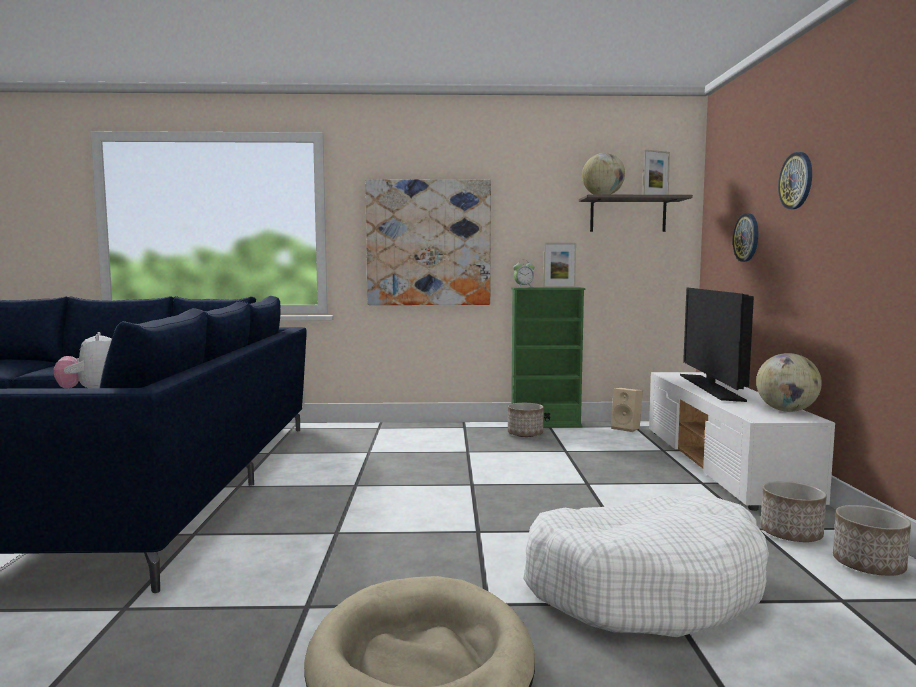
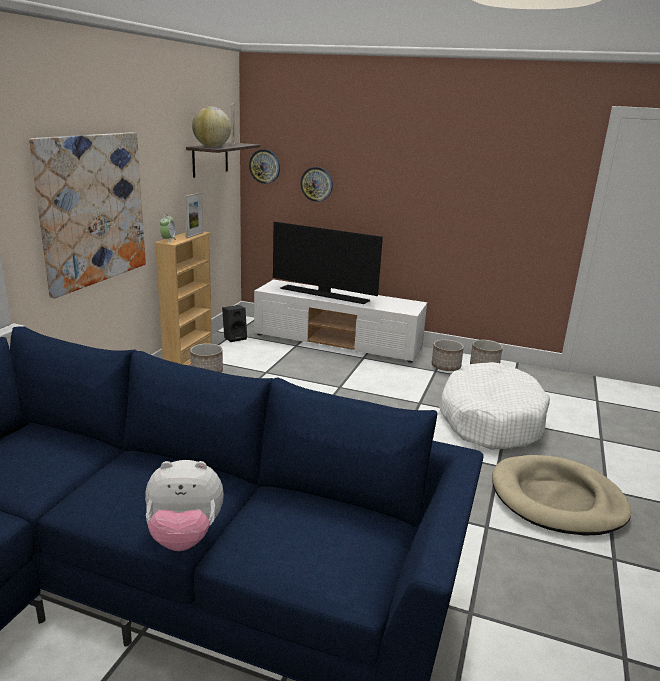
camera: 70 degrees left, 15 degrees up
(545, 424) = (188, 358): green bookcase -> beige bookcase
(627, 428) = (235, 337): beige speaker -> black speaker
(786, 411) = (397, 301): globe -> none
(796, 180) = (378, 156): wall clock -> wall clock (265, 166)

